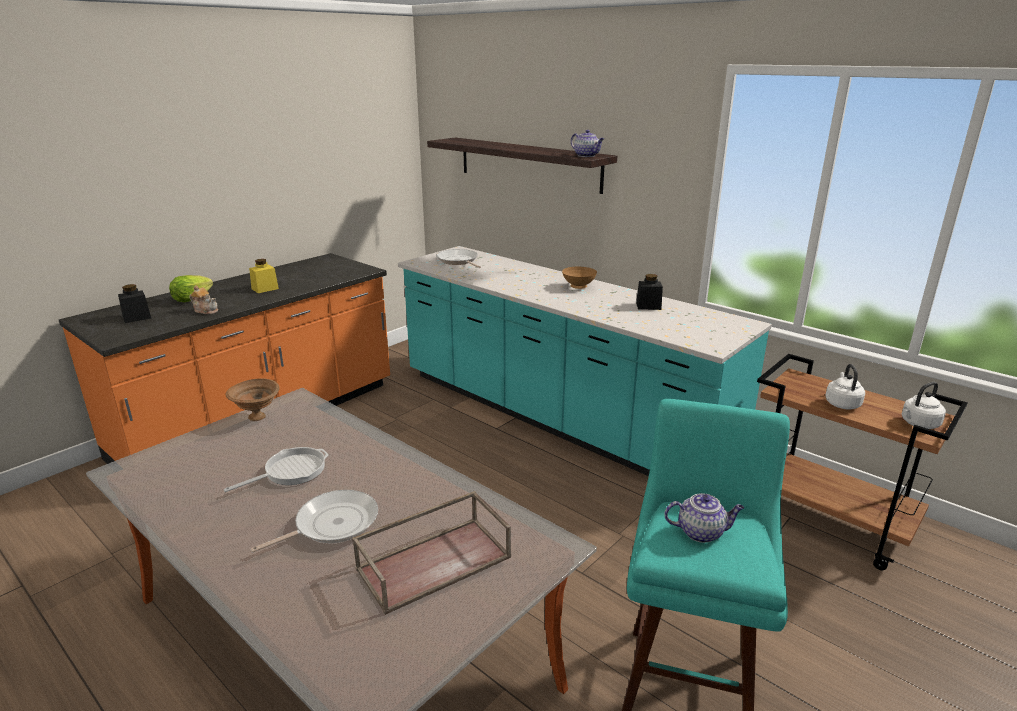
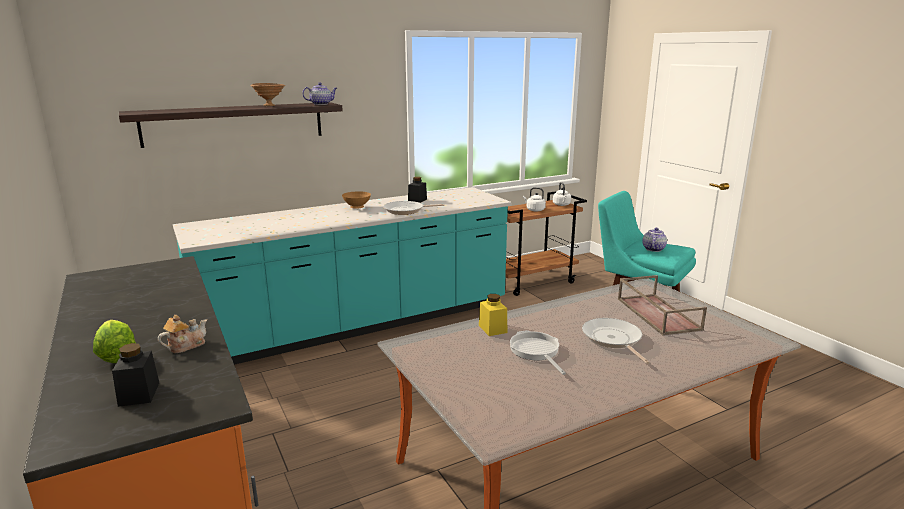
camera: 70 degrees left, 5 degrees down
(258, 417) = (427, 363): brown bowl -> brown bowl (270, 106)
(265, 289) = (153, 312): yellow jar -> yellow jar (492, 329)
(458, 261) = (224, 228): frying pan -> frying pan (406, 210)

